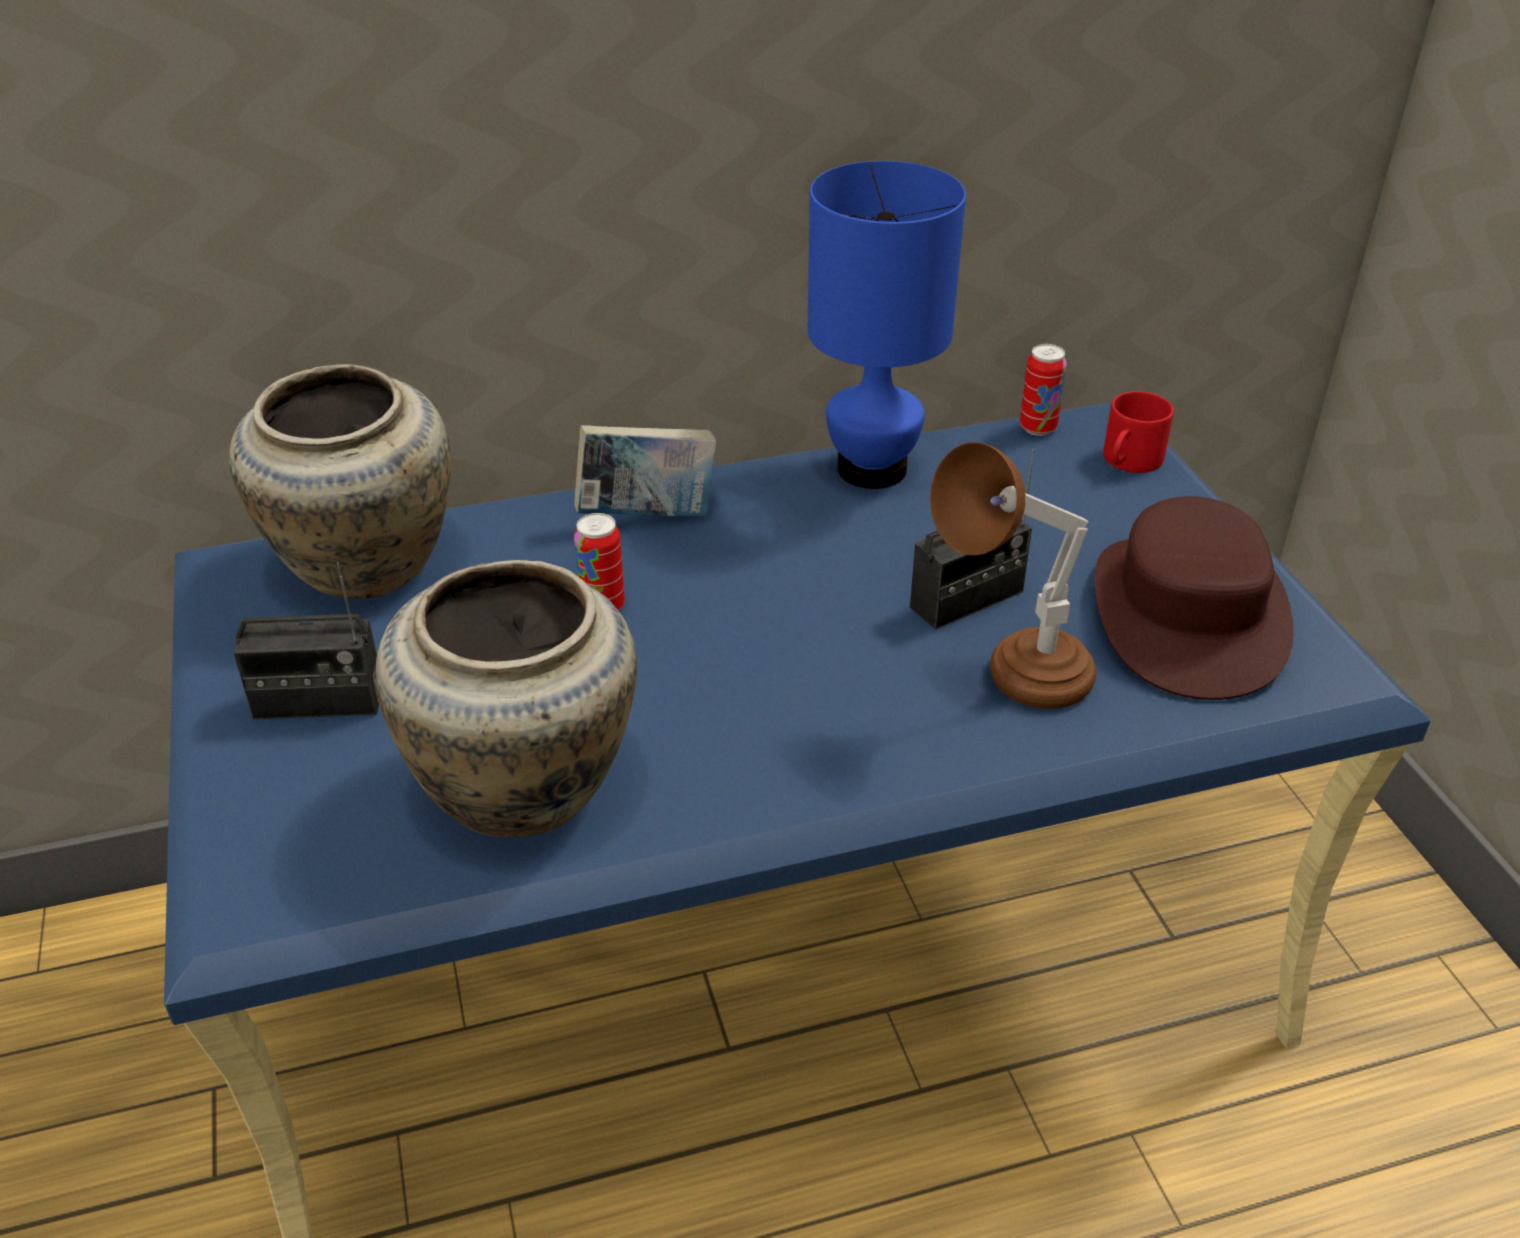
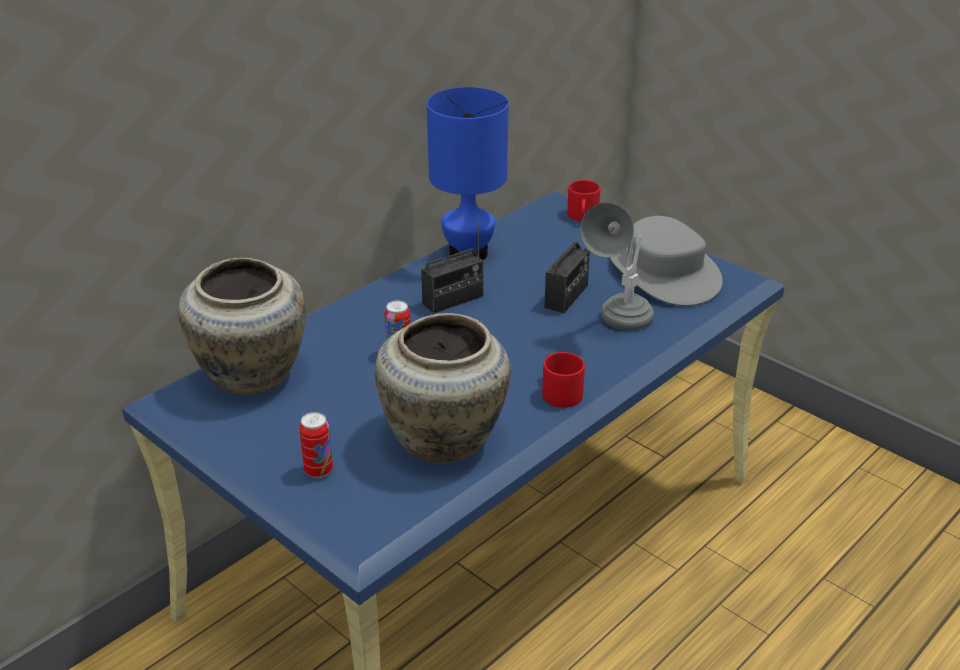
camera: 30 degrees left, 5 degrees down
(318, 702) = (298, 442): radio -> radio (453, 300)
(647, 516) = (378, 307): book -> none
(790, 774) = (558, 391): none -> red mug
(1013, 684) = (618, 324): brown table lamp -> grey table lamp
(1037, 428) = (528, 213): can -> can (318, 471)
(1186, 615) = (663, 273): brown hat -> grey hat

